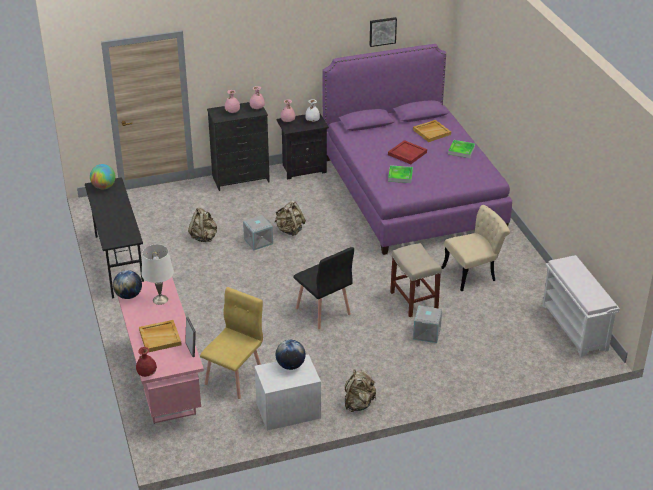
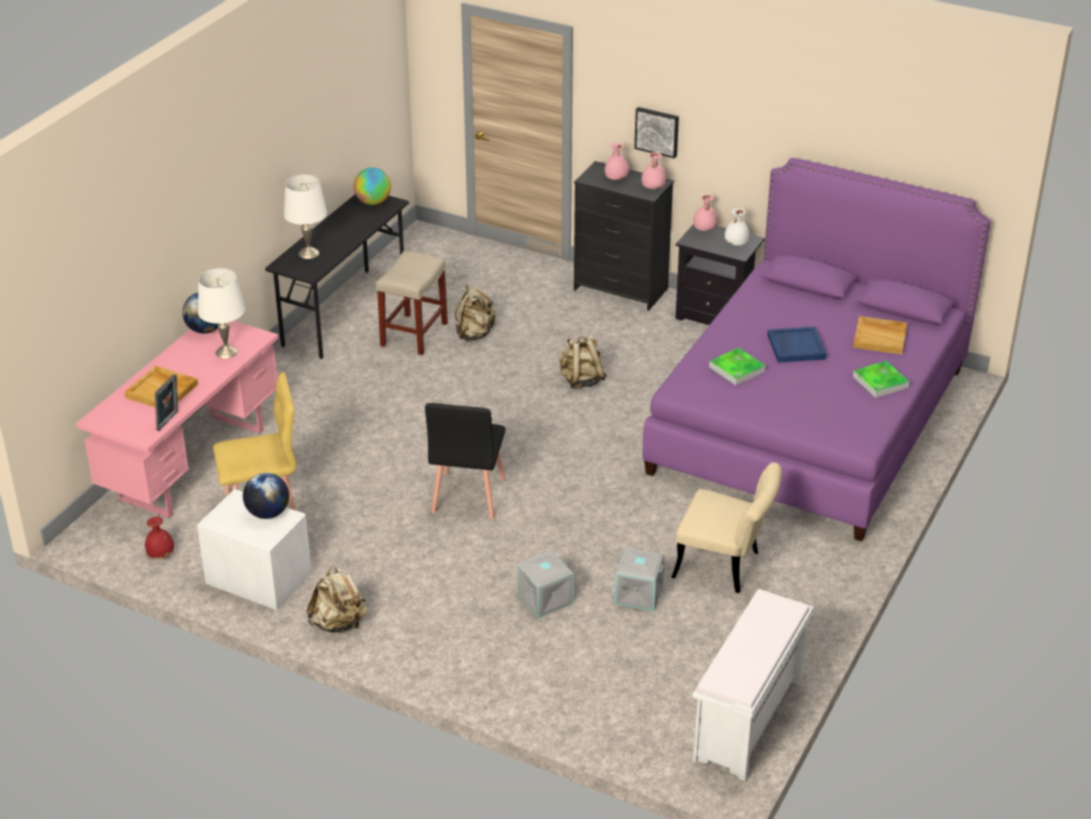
camera: 45 degrees right, 0 degrees up
(114, 229) = (308, 253): none -> white table lamp
(147, 373) = (91, 419): red vase -> red vase (161, 555)
(258, 241) = (525, 372): grey storage box -> grey storage box (639, 593)
(382, 31) = (885, 143): picture -> picture (657, 131)
(407, 153) = (795, 347): red tray -> blue tray
(414, 301) = (593, 552): beige stool -> beige stool (414, 335)

